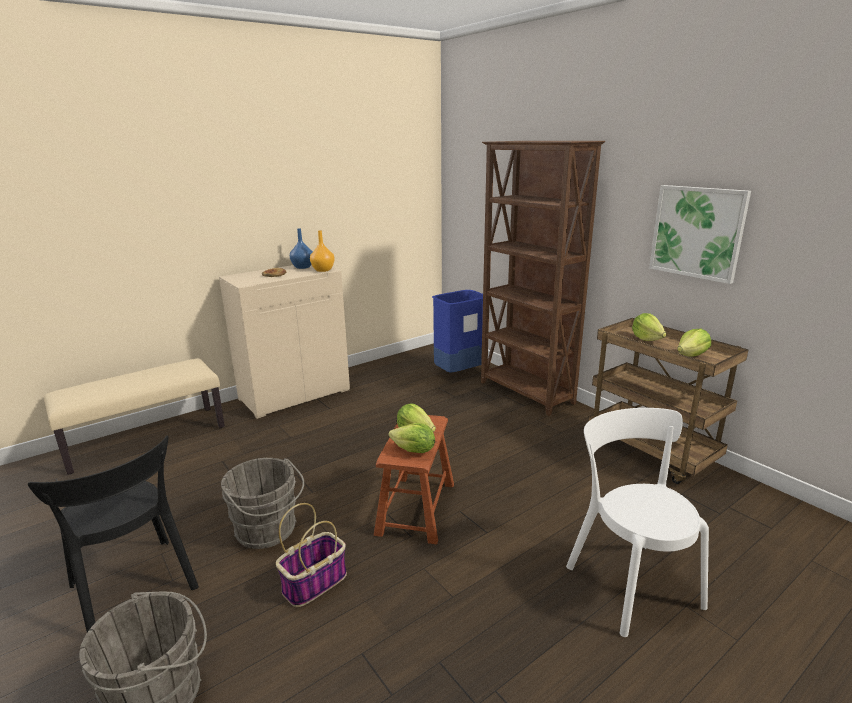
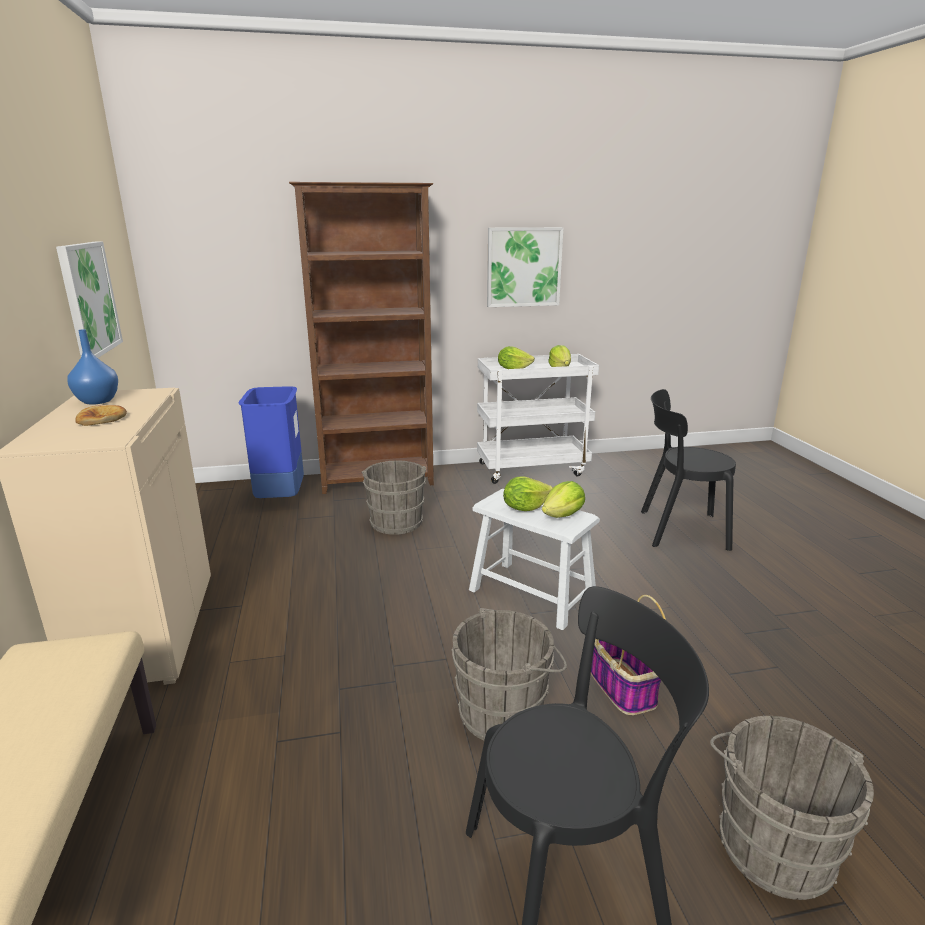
camera: 65 degrees left, 0 degrees up
(322, 270) = (152, 394): orange vase -> none
(357, 212) = (88, 299): none -> picture
(416, 508) = (532, 593): brown stool -> white stool
(471, 420) = (396, 521): none -> grey bucket
(629, 581) = (678, 529): white chair -> black chair
(652, 453) = (532, 469): brown cart -> white cart

